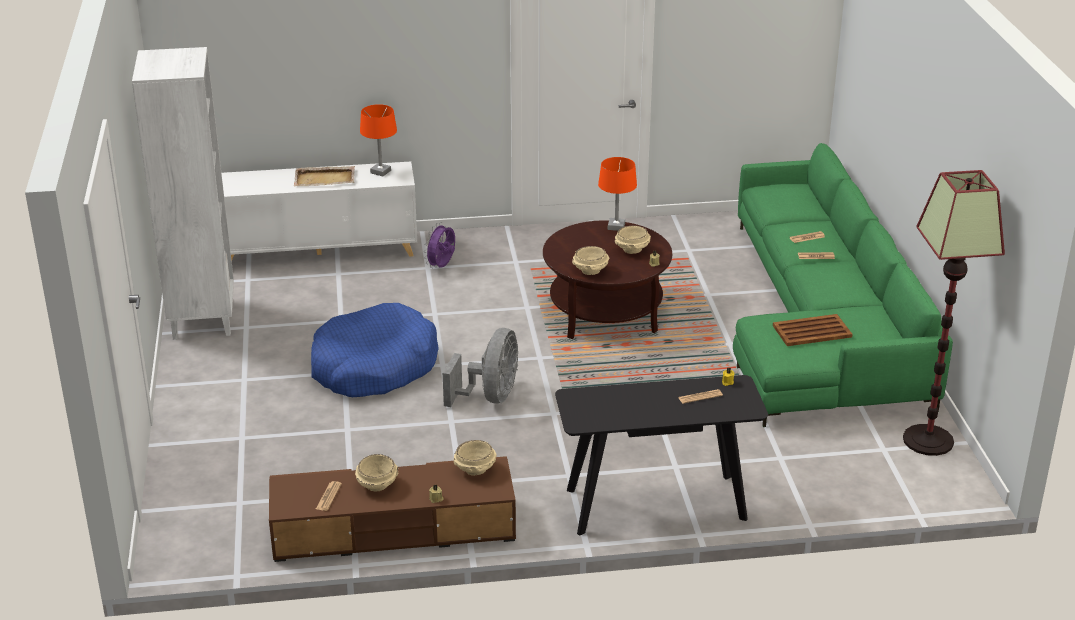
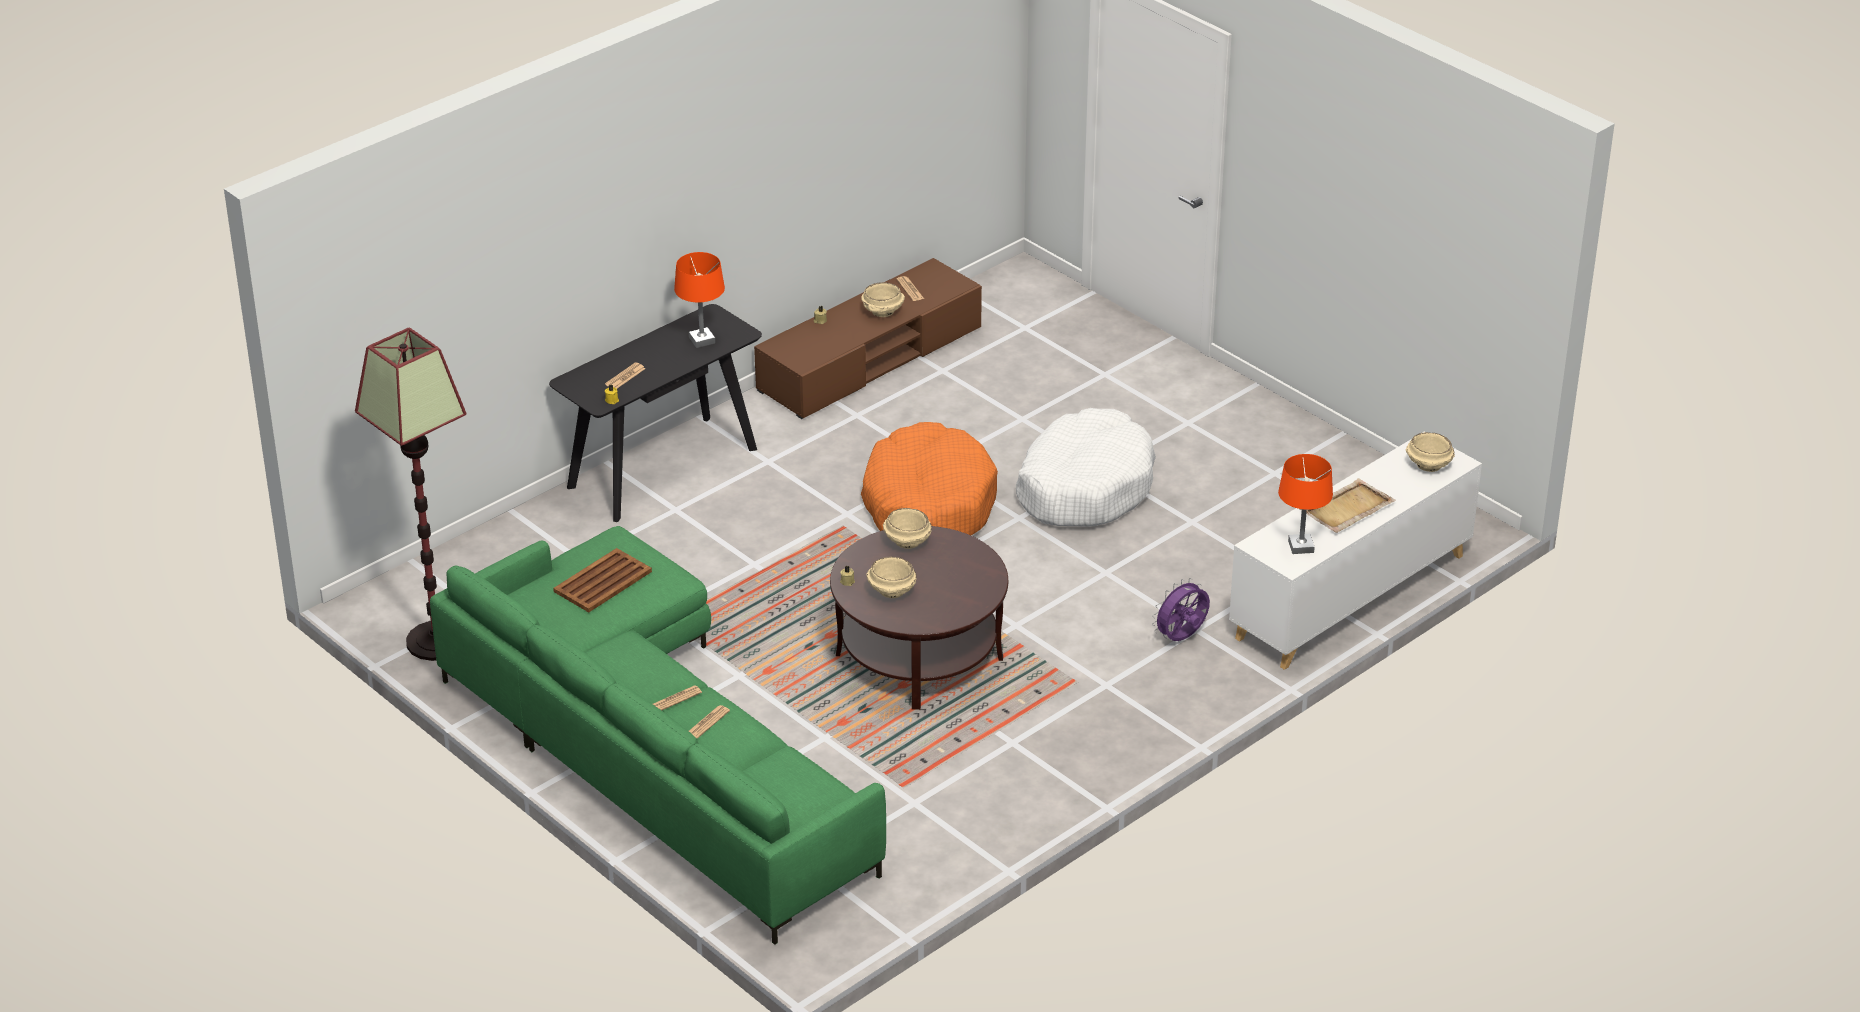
camera: 145 degrees right, 5 degrees up
(202, 319) = (1332, 462): white bookcase -> none
(373, 366) = (1084, 486): blue dog bed -> white dog bed
(442, 266) = (1181, 638): purple fan -> purple fan turned 120 degrees counterclockwise
(475, 470) = (815, 354): beige bowl -> beige bowl (1428, 465)
(490, 397) = (928, 504): grey fan -> orange dog bed
(616, 226) = (946, 618): orange table lamp -> orange table lamp (702, 340)

